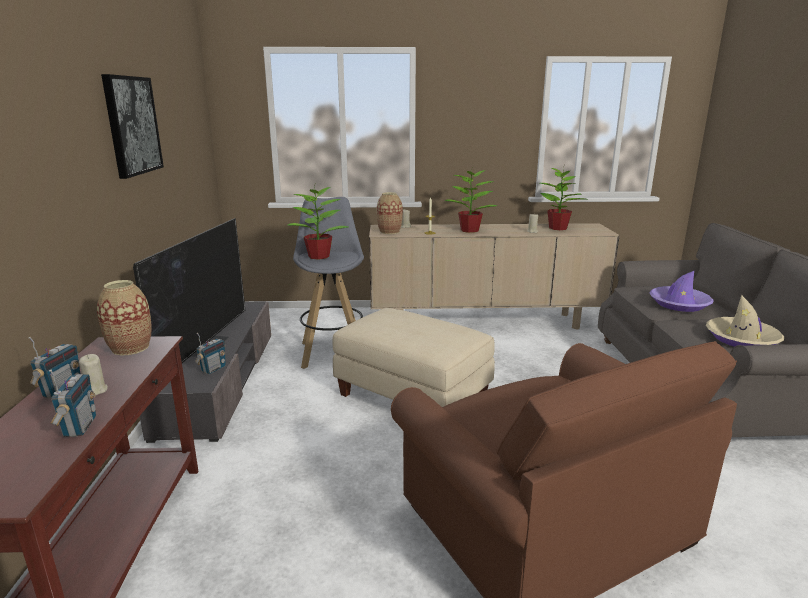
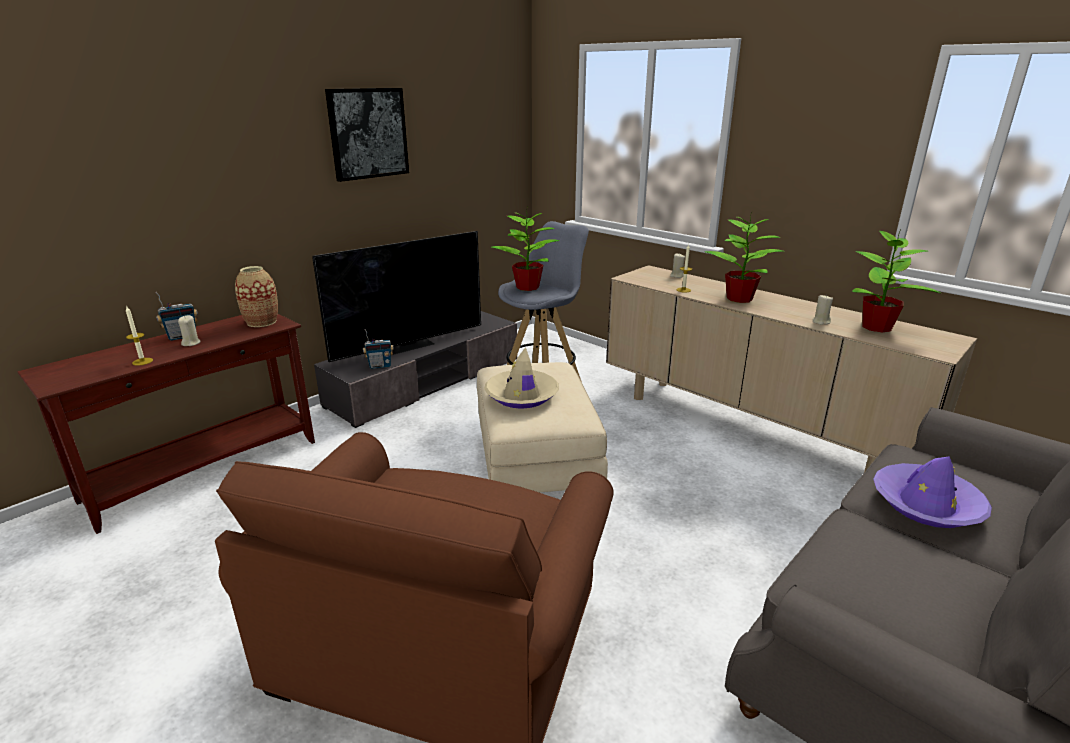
camera: 45 degrees right, 5 degrees up
(79, 427) = (142, 361): radio -> candle
(389, 232) = (644, 278): vase -> none
(742, 339) = (901, 596): beige hat -> beige hat (522, 395)

